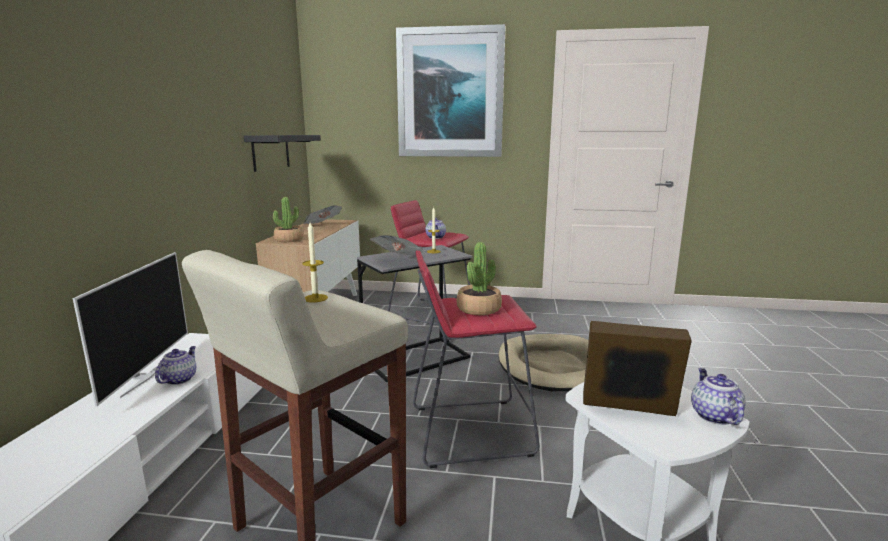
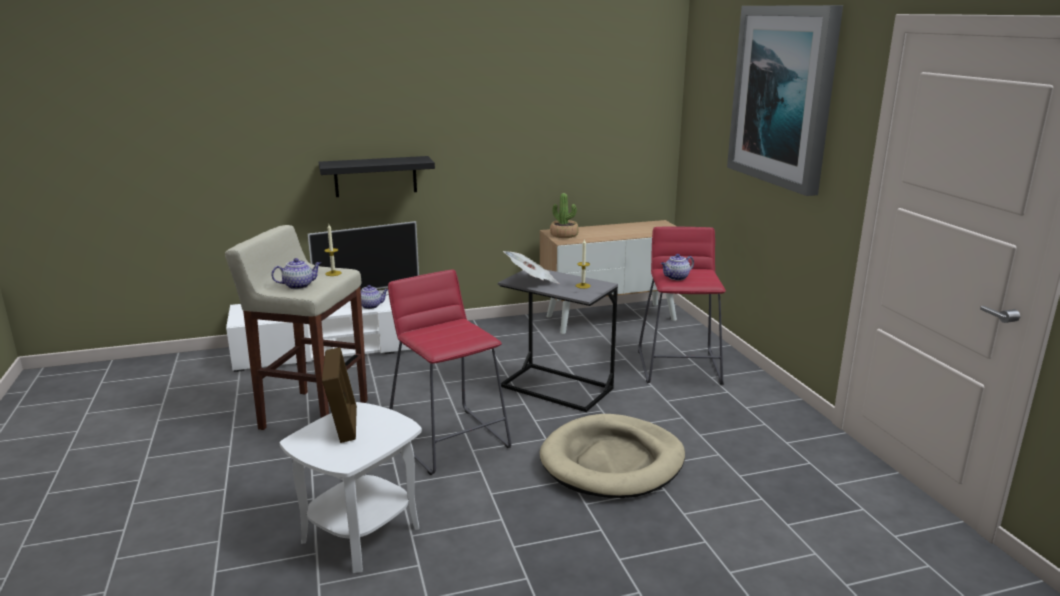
camera: 65 degrees right, 5 degrees up
(271, 152) = (595, 144): black shelf -> black shelf (375, 176)
(323, 226) = (638, 230): newspaper -> none
(479, 309) = (442, 333): potted plant -> none
(713, 415) = (348, 458): teapot -> teapot (299, 285)

